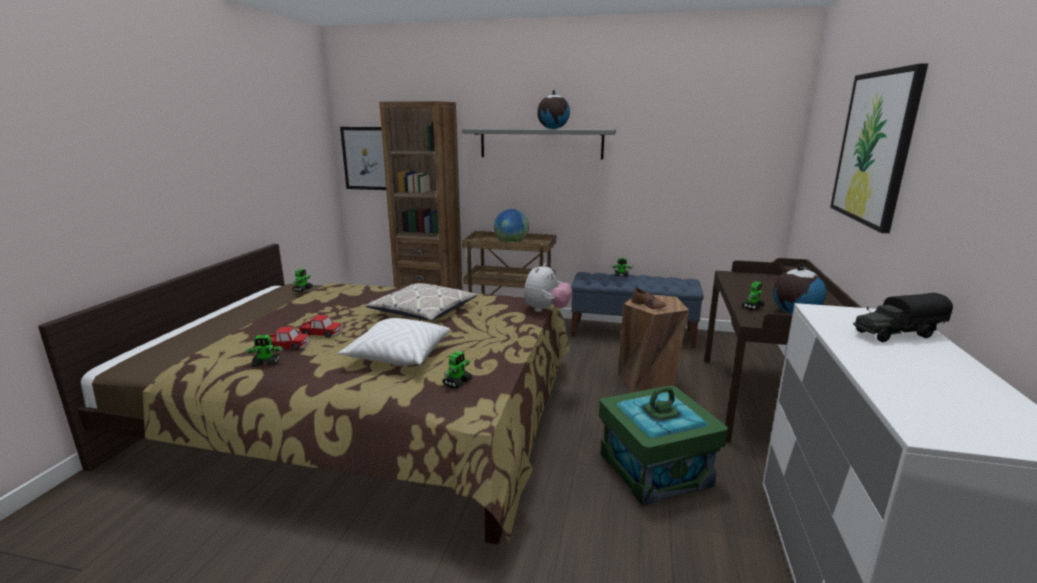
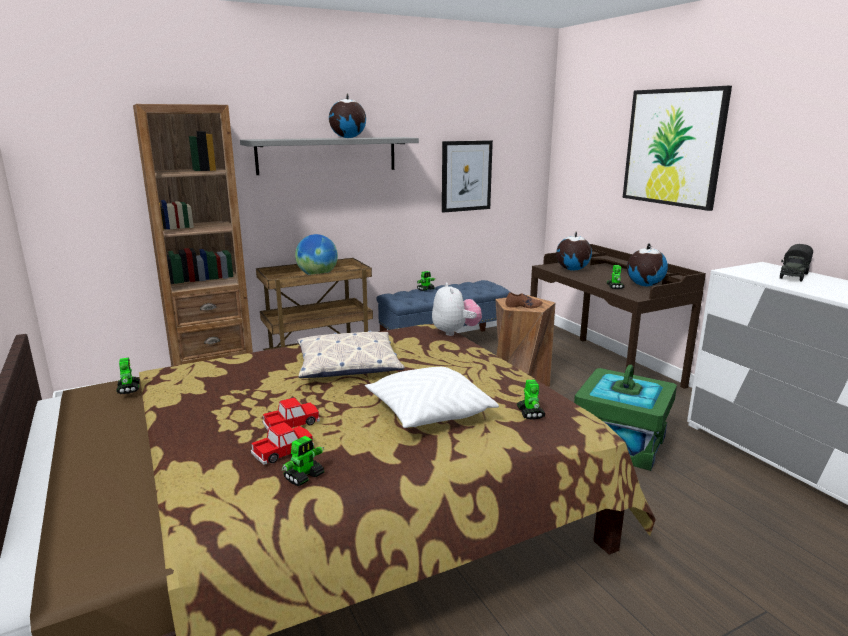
camera: 40 degrees left, 0 degrees up
(367, 158) = (76, 187): picture -> picture (466, 176)
(748, 282) = (572, 270): none -> globe

